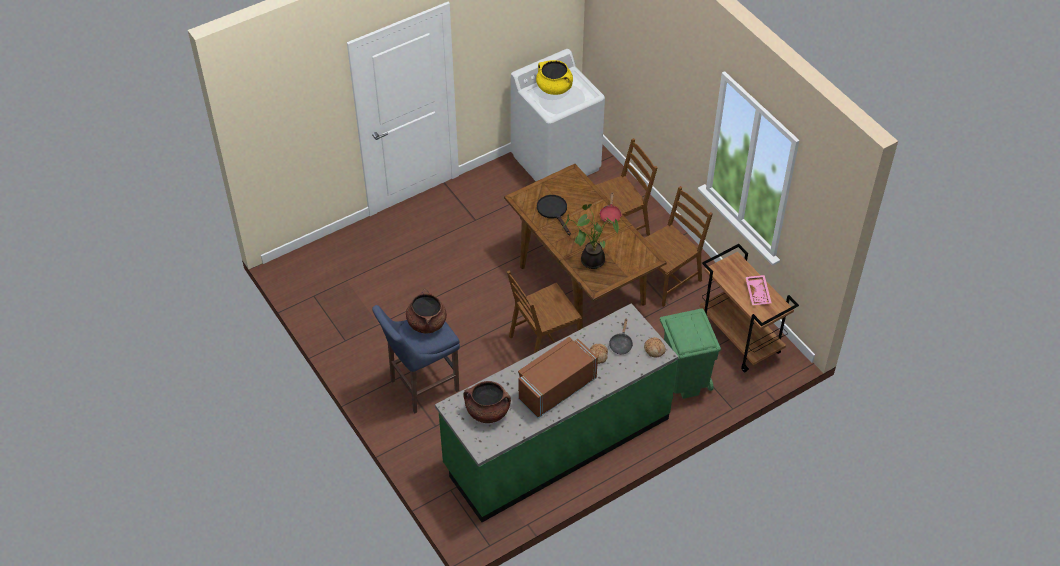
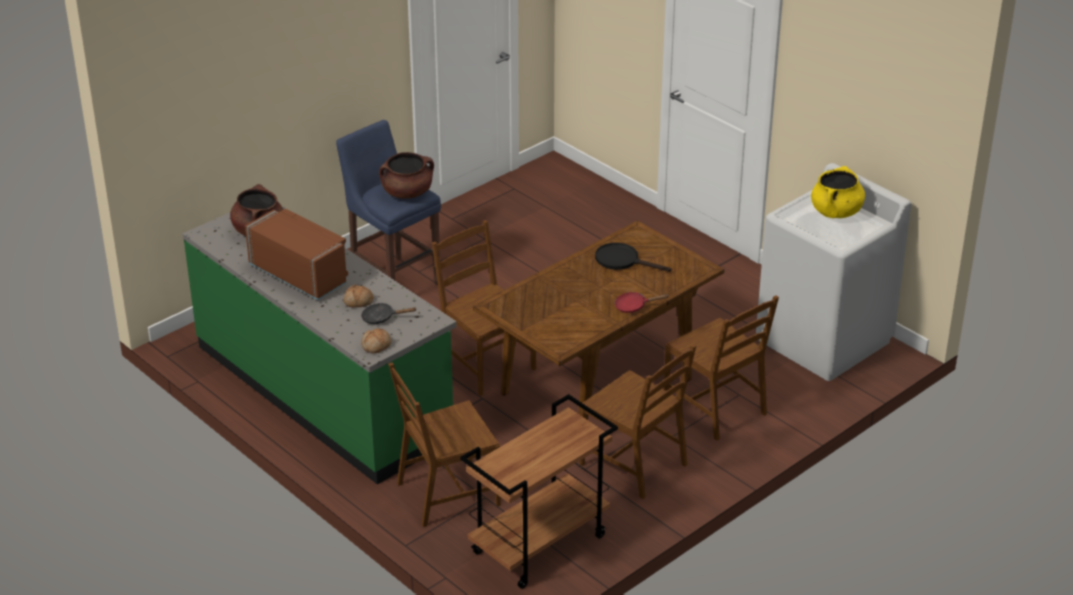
camera: 80 degrees right, 15 degrees down
(554, 211) = (623, 260): black frying pan -> black frying pan turned 120 degrees counterclockwise
(591, 259) = (544, 298): potted plant -> none
(684, 380) = (447, 494): green trash can -> brown chair
(758, 293) = (532, 460): pink tray -> none

